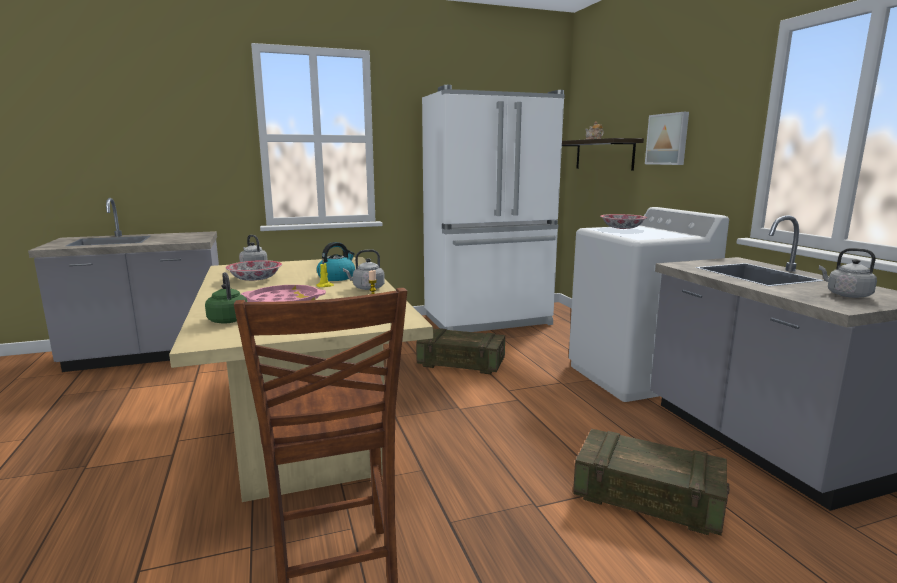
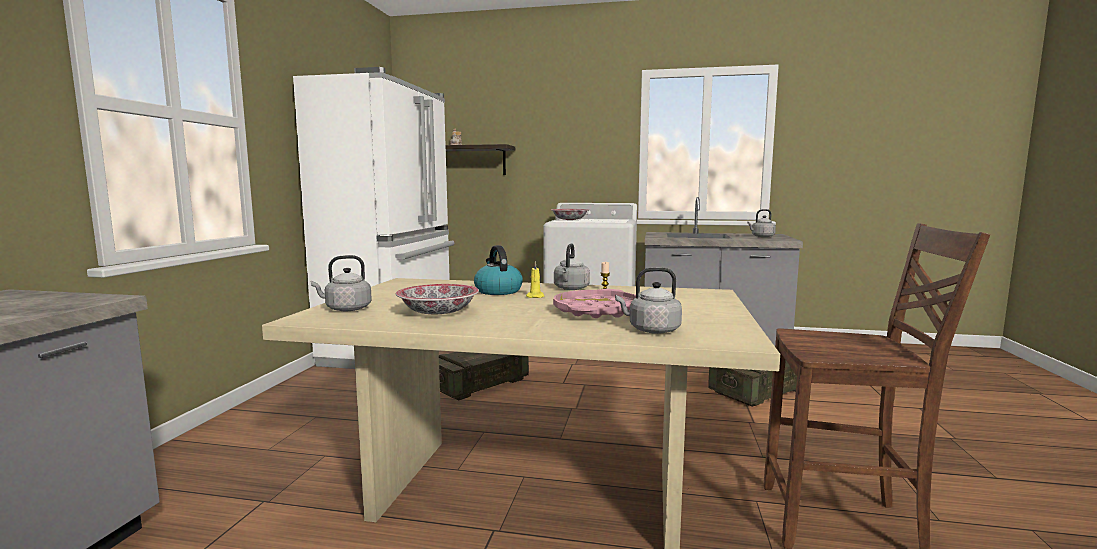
camera: 60 degrees left, 5 degrees down
(228, 320) = (651, 330): green kettle -> grey kettle
(668, 139) = (545, 147): picture -> none

